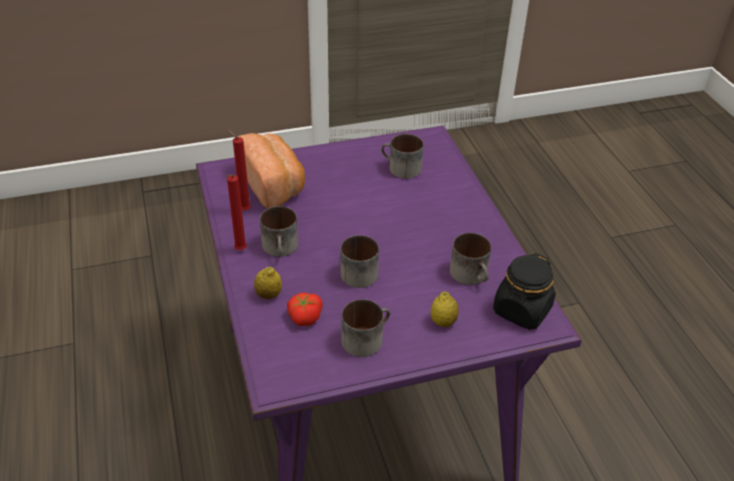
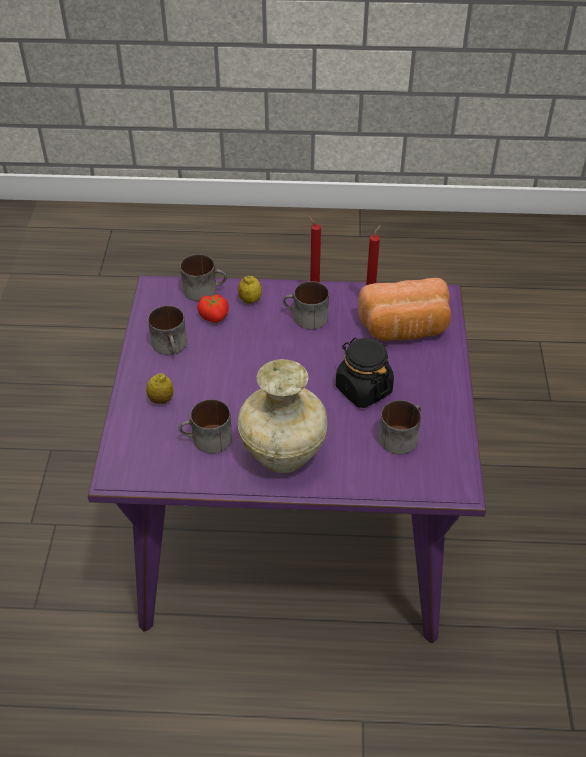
camera: 110 degrees right, 5 degrees up
(355, 271) = (252, 359): mug -> mug (204, 289)
(456, 225) = (284, 453): none -> beige vase
(522, 310) = (143, 461): black jar -> black jar (363, 389)

